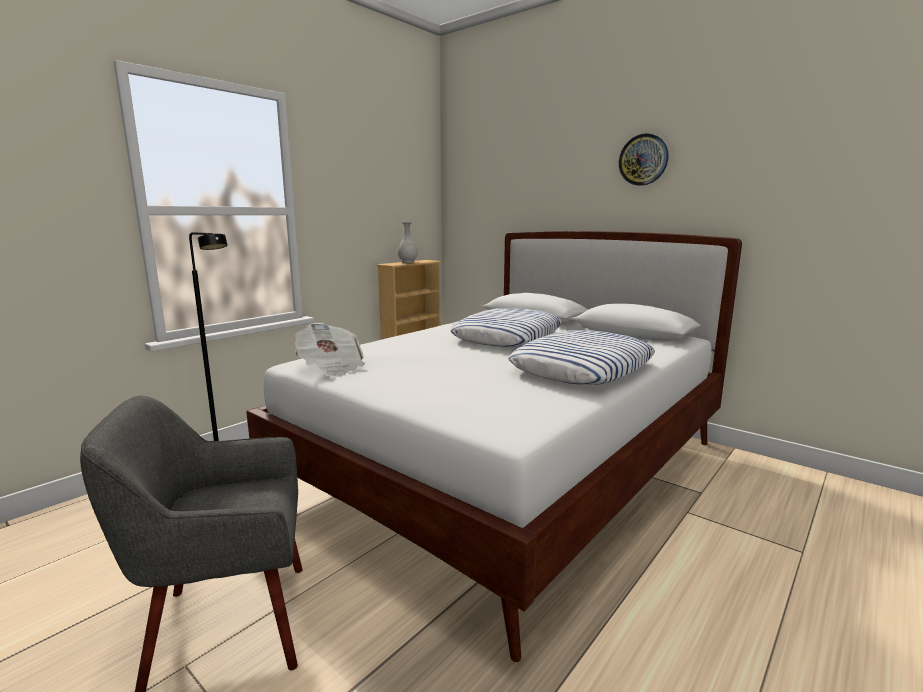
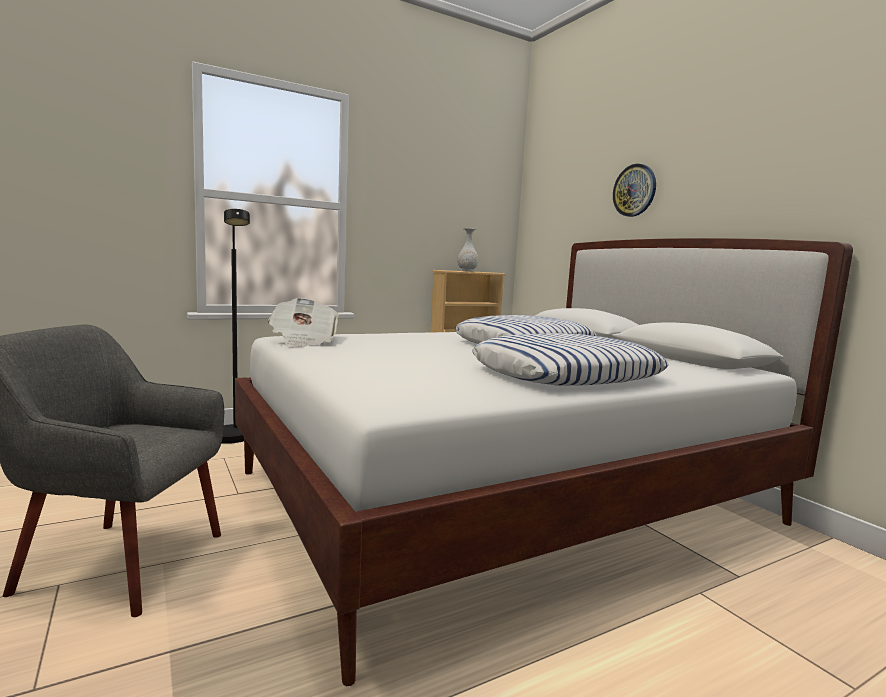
camera: 20 degrees right, 5 degrees down
(643, 160) = (730, 150): wall clock -> wall clock (634, 190)

